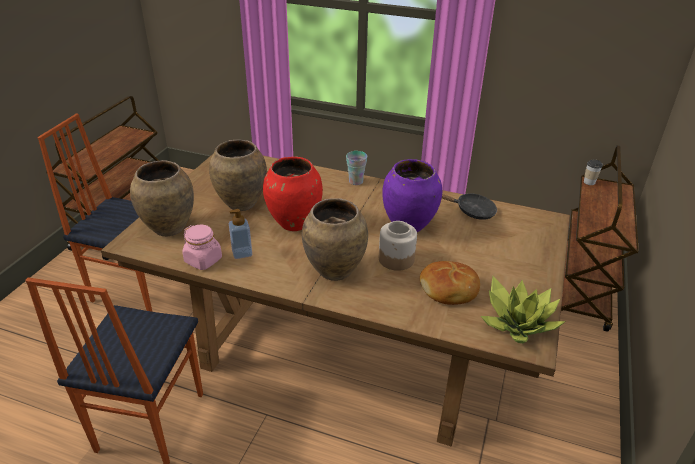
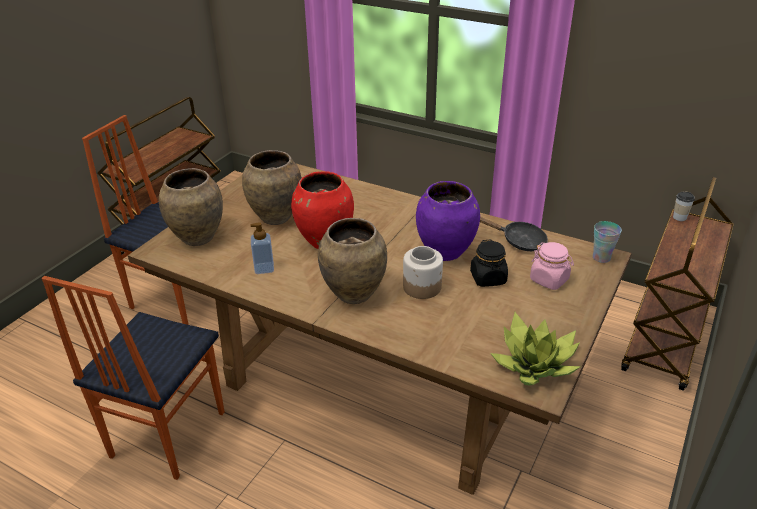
camera: 10 degrees right, 0 degrees up
(203, 260) = (224, 273): pink jar -> pink jar (549, 280)
(356, 181) = (401, 201): cup -> cup (601, 258)
(449, 290) = (469, 324): bread -> none
(453, 246) = (488, 278): none -> black jar

